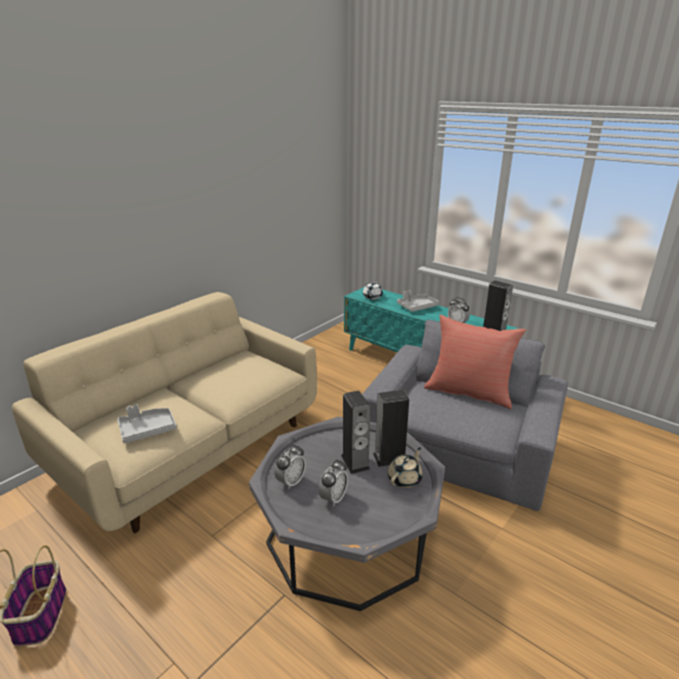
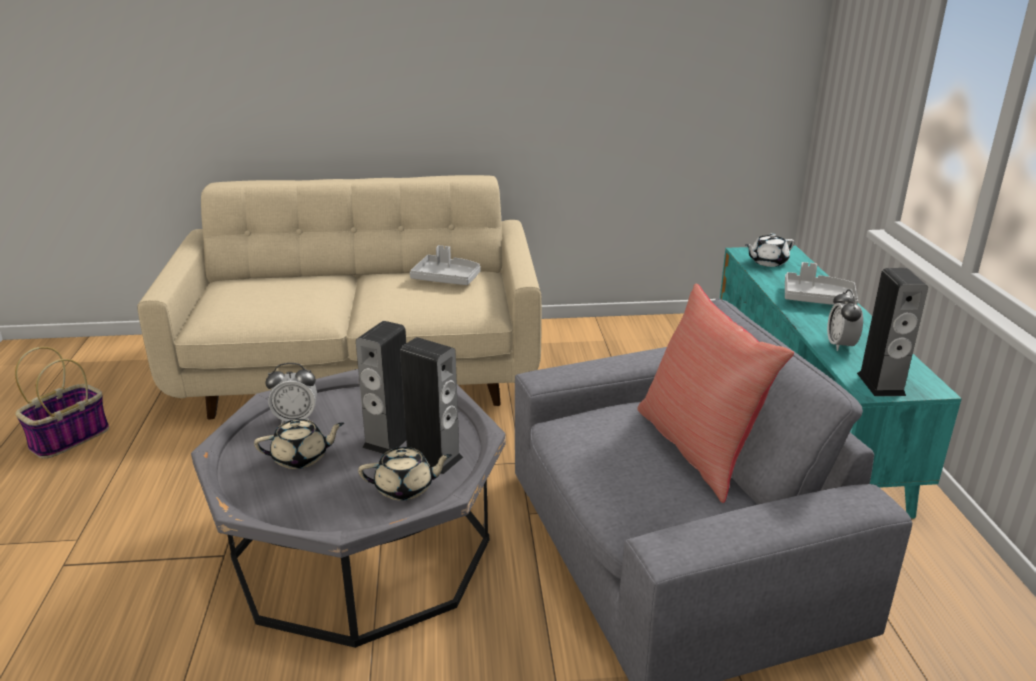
camera: 45 degrees right, 0 degrees up
(147, 430) = (260, 303): grey tray -> grey tray (446, 278)
(333, 498) = (301, 458): alarm clock -> beige teapot

